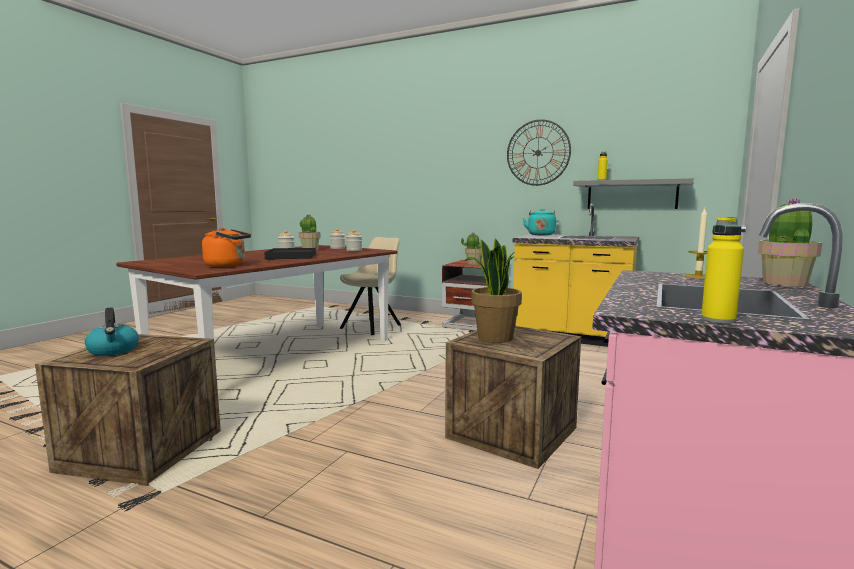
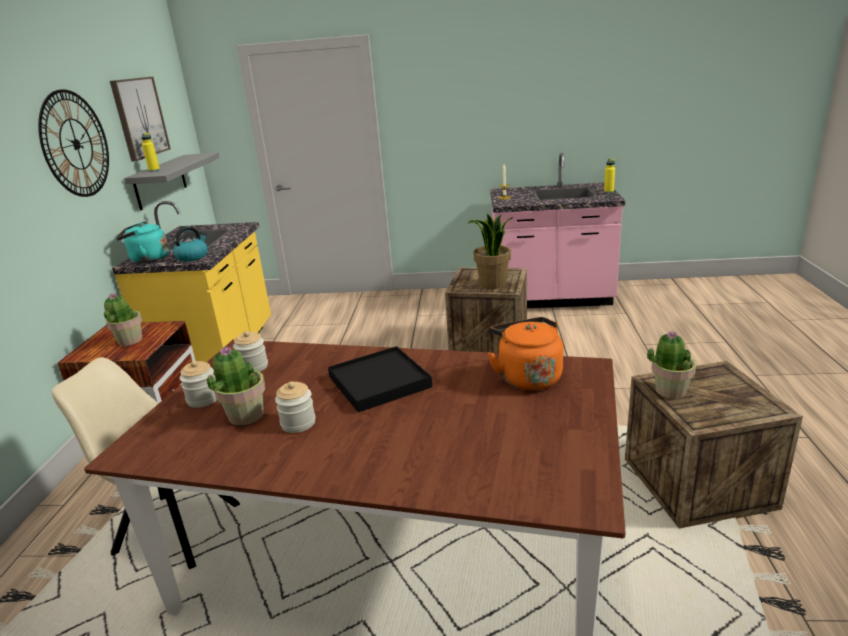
camera: 110 degrees left, 15 degrees up
(113, 350) = (726, 401): kettle -> kettle (192, 257)
(628, 141) = (140, 117): none -> picture
(784, 283) = (508, 189): potted plant -> potted plant (669, 390)

